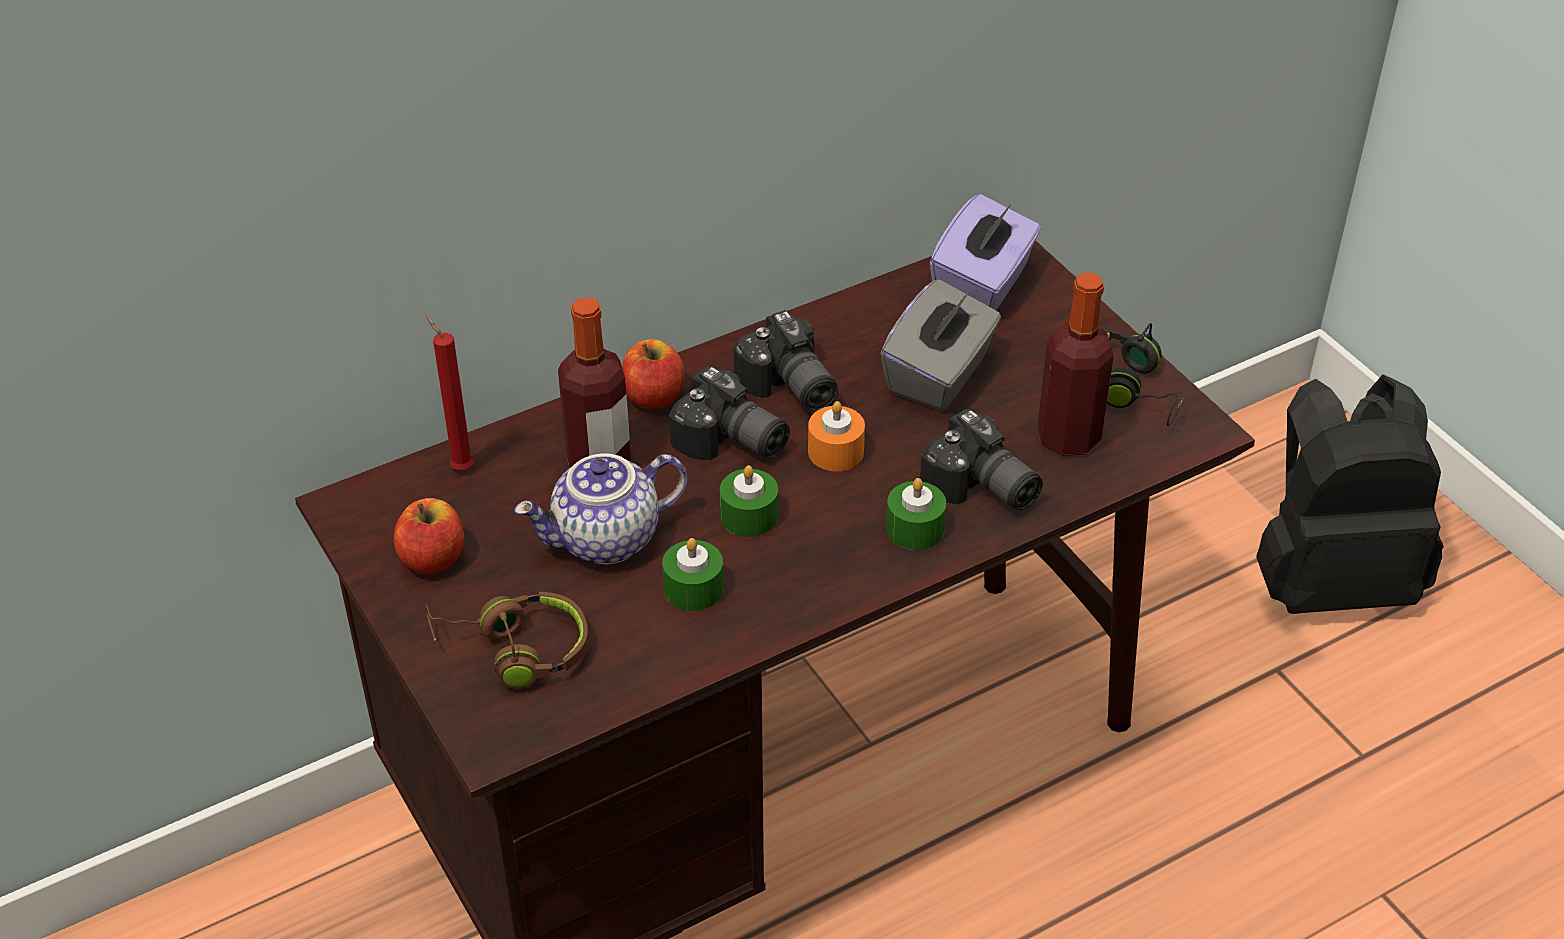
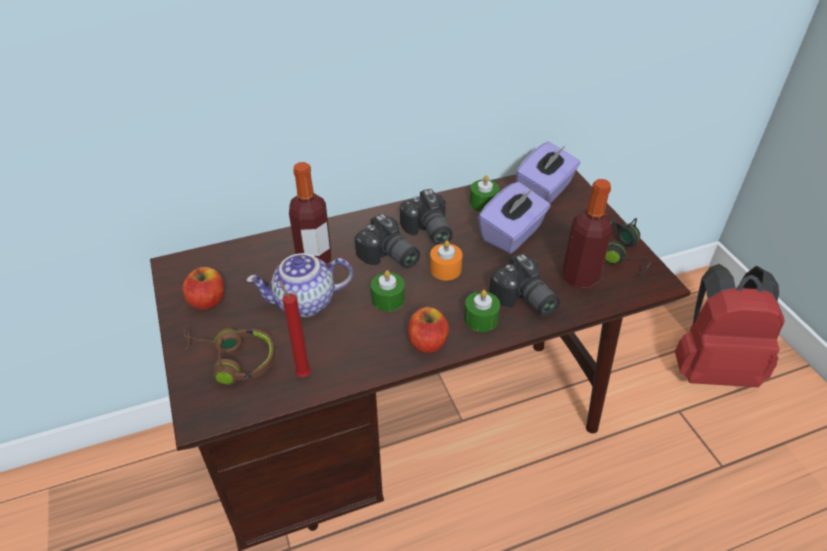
camera: 10 degrees right, 0 degrees up
(460, 467) = (240, 253): red candle -> red candle (302, 373)
(654, 396) = (354, 228): apple -> apple (427, 342)
(693, 589) = (345, 337): green candle -> green candle (483, 203)
(939, 375) = (512, 234): grey tissue box -> purple tissue box
(1330, 580) = (711, 367): black backpack -> red backpack

